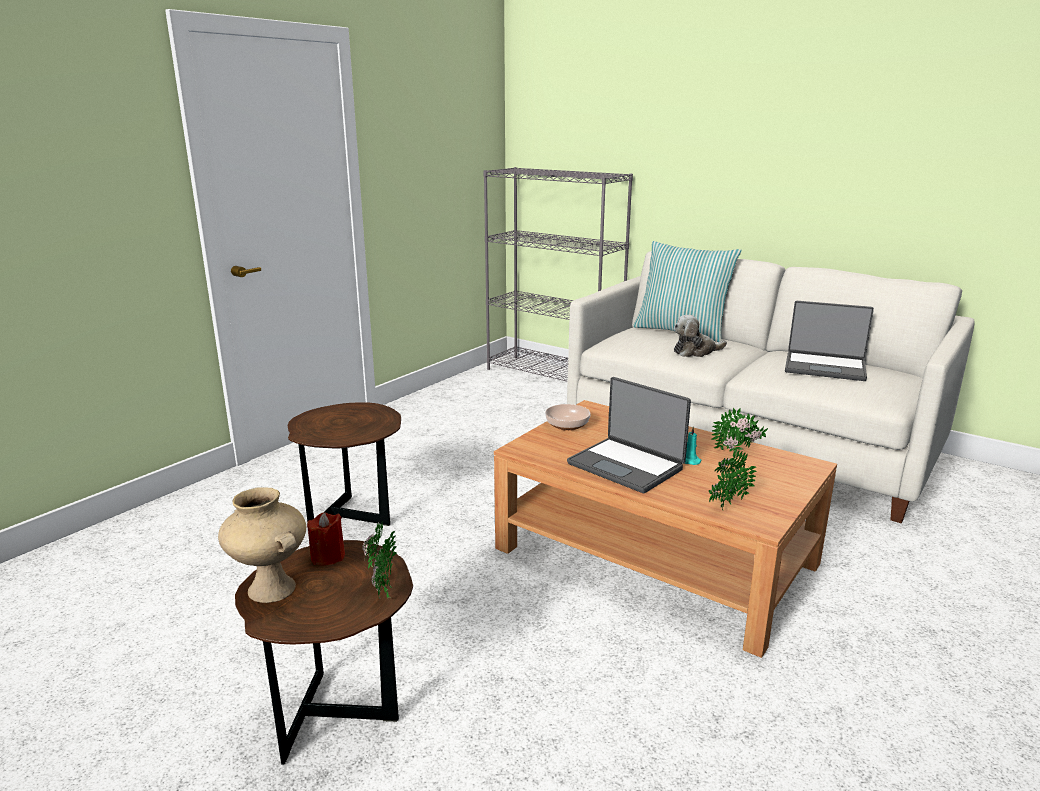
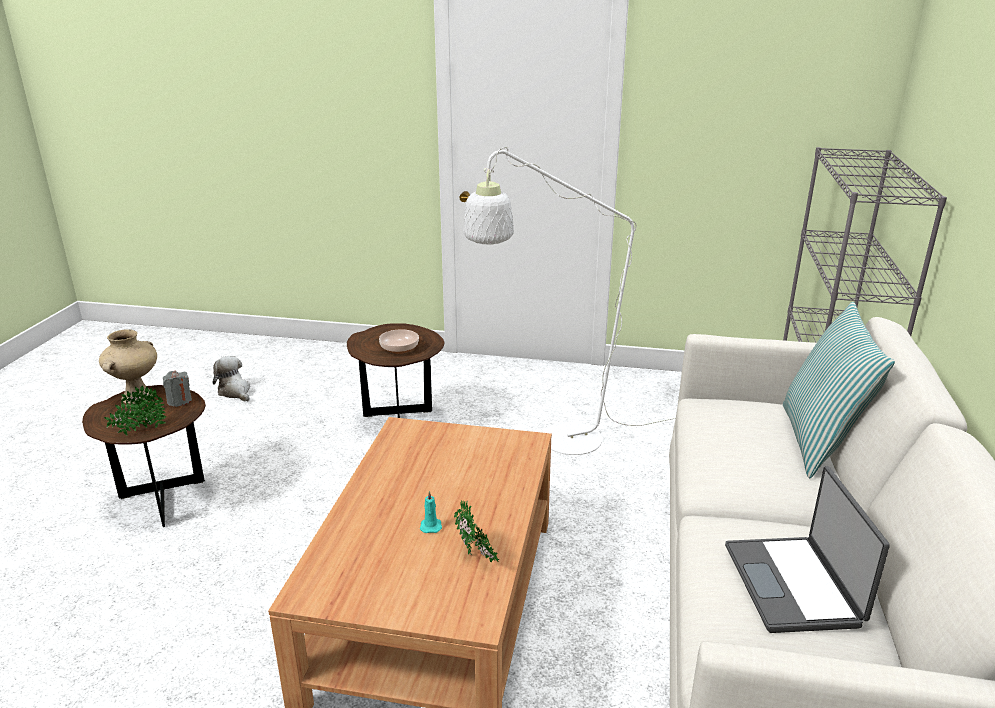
camera: 65 degrees right, 5 degrees up
(328, 556) = (179, 401): red candle -> grey candle
(471, 455) = (556, 441): none -> white floor lamp
(567, 425) = (472, 438): bowl -> bowl (399, 349)
(626, 466) = (396, 490): laptop -> none
(695, 352) = (738, 464): plush toy -> plush toy (235, 392)
(726, 505) = (335, 565): potted plant -> none

